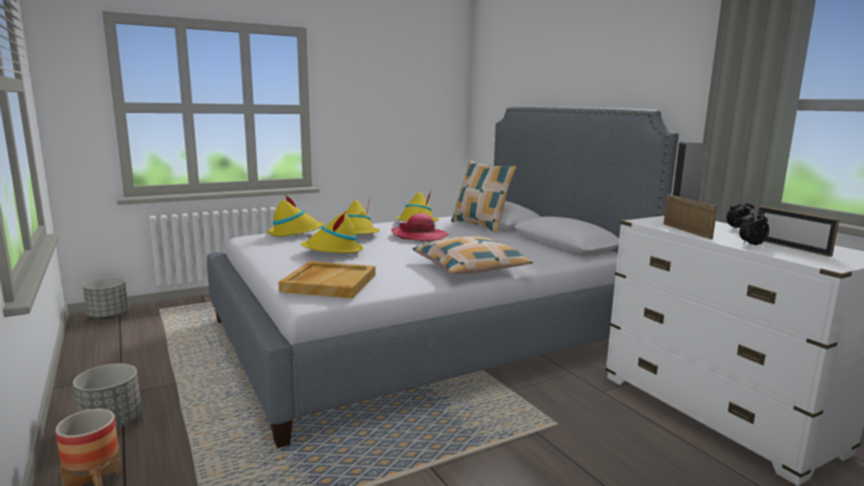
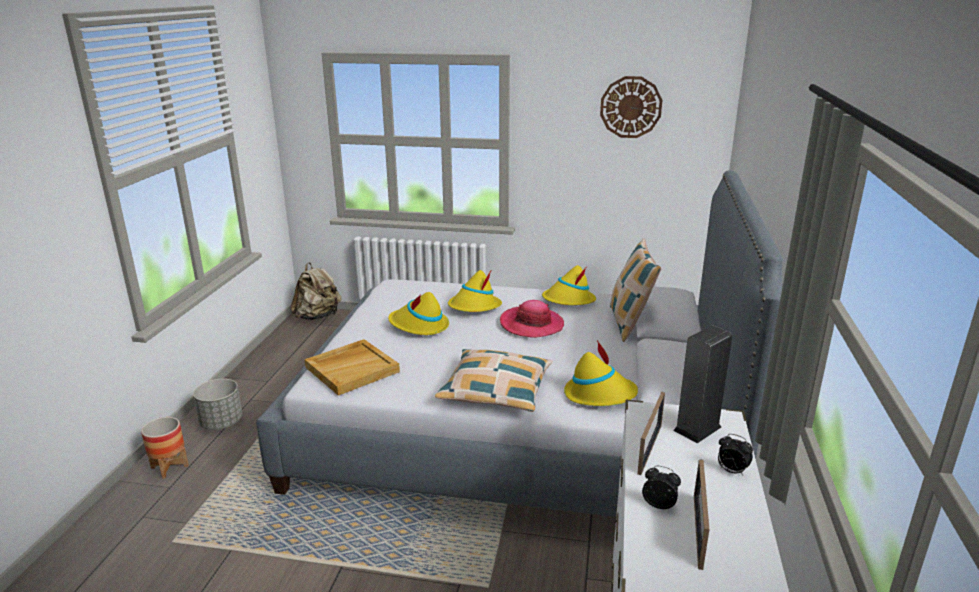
camera: 40 degrees right, 10 degrees up
(108, 315) = (318, 316): grey planter -> beige backpack
(295, 233) = (430, 289): yellow hat -> yellow hat (600, 395)
(404, 76) = (630, 107): none -> wall clock

